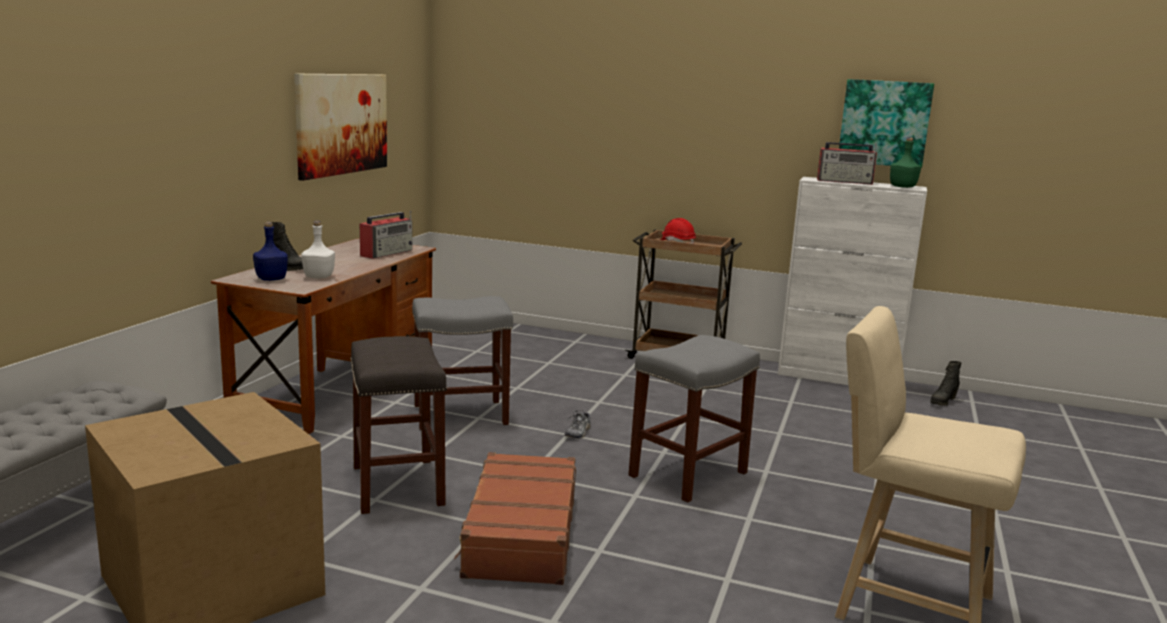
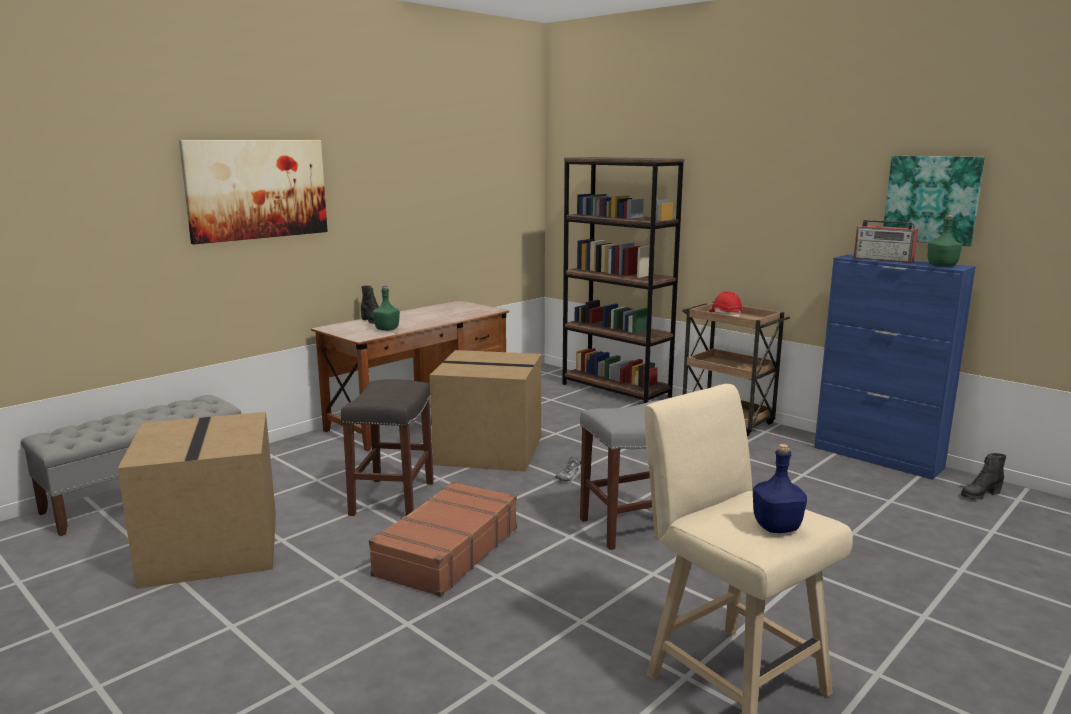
camera: 25 degrees right, 0 degrees up
(271, 279) = (351, 329): blue bottle -> blue bottle (776, 527)
(319, 277) = (387, 329): white bottle -> green bottle
(342, 124) = (446, 208): picture -> picture (257, 189)
(387, 253) = (464, 313): radio -> none
(461, 414) = (491, 450): grey stool -> cardboard box
(538, 335) = (616, 390): none -> brown bookcase
(838, 378) = (878, 458): white cabinet -> blue cabinet

